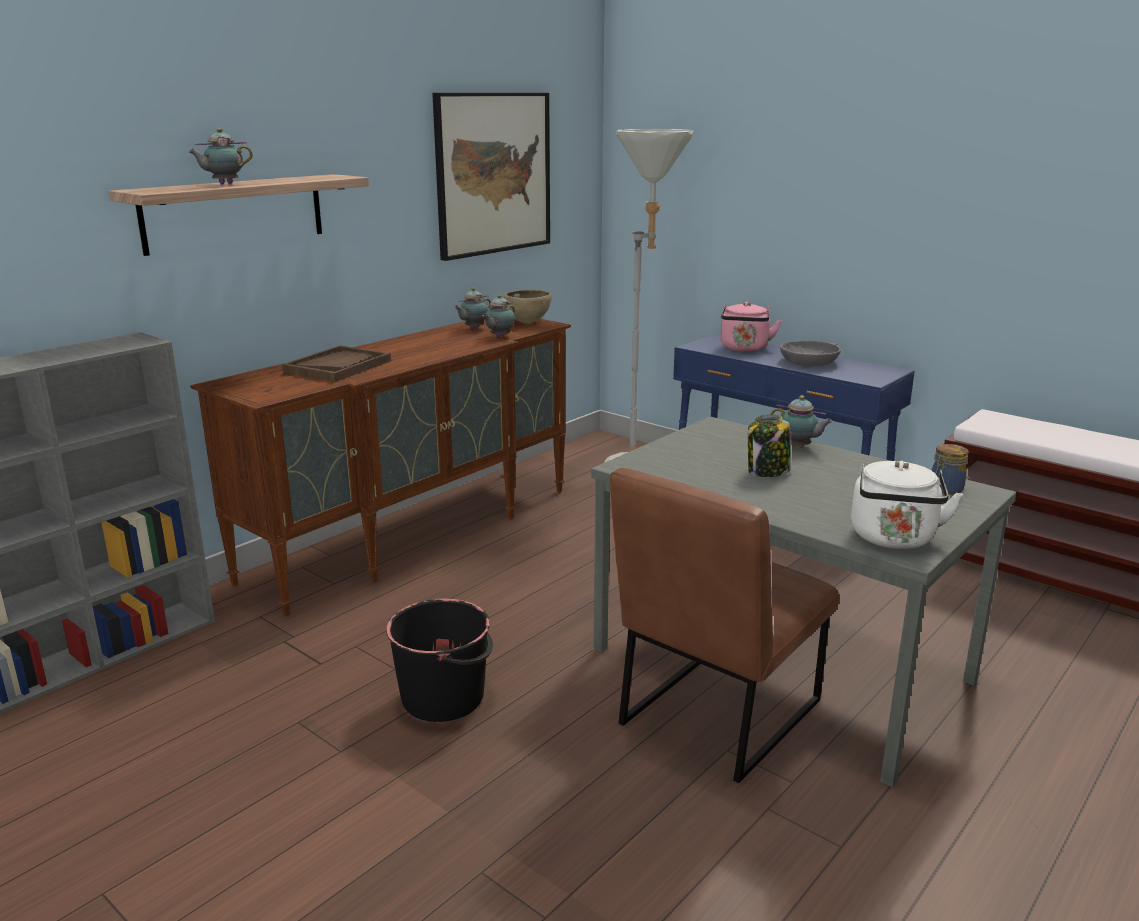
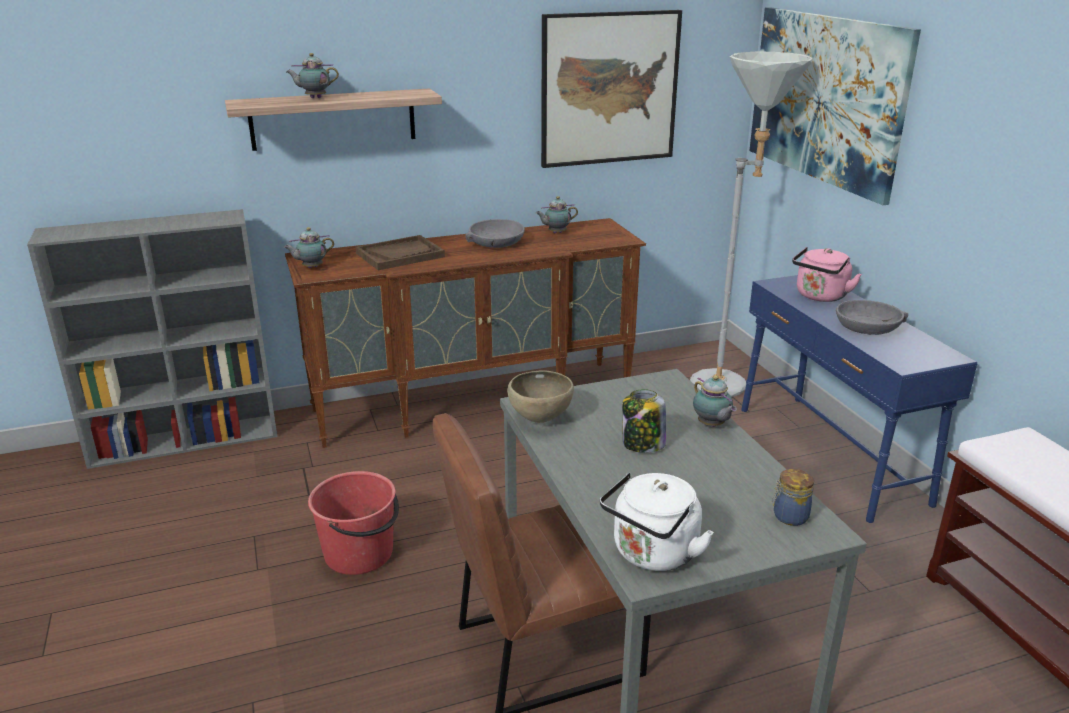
camera: 30 degrees right, 5 degrees up
(425, 343) = (496, 242): none -> grey bowl
(444, 697) = (360, 553): black bucket -> red bucket
(499, 337) = (563, 246): teapot -> teapot (311, 267)
(528, 323) = (610, 234): brown bowl -> brown bowl (540, 419)
(700, 169) = (825, 98): none -> picture

